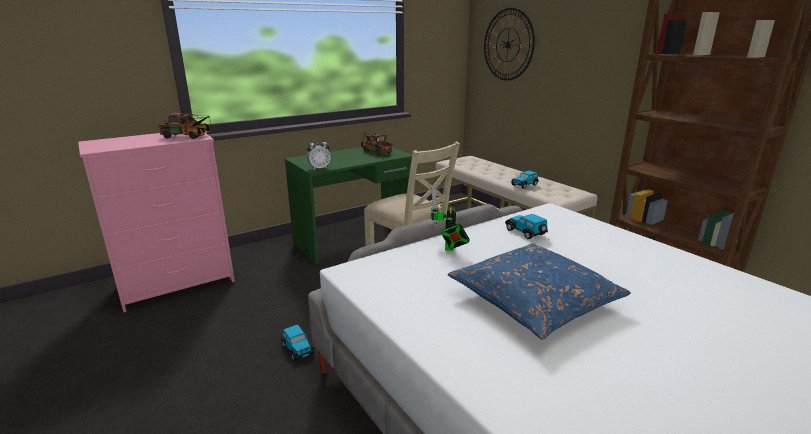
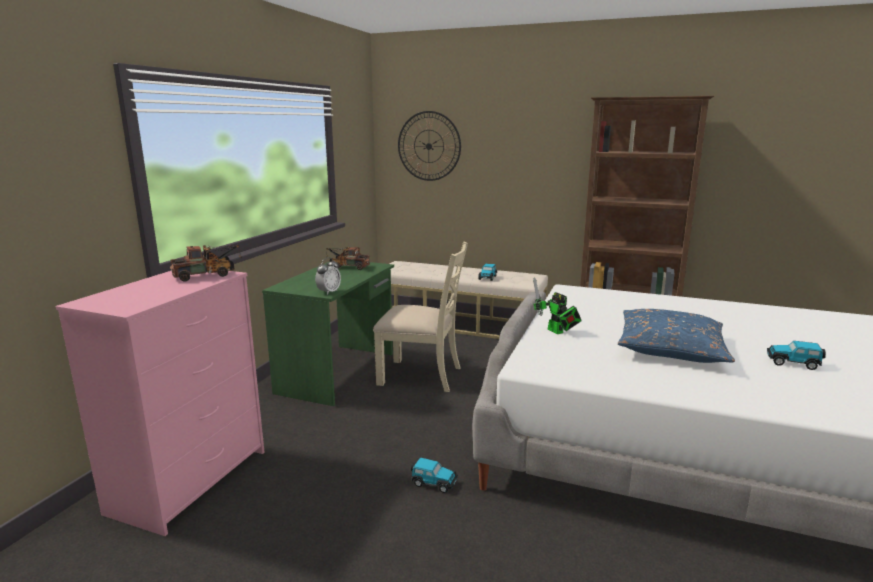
camera: 35 degrees left, 5 degrees down
(526, 232) = (583, 308): toy car -> toy car (793, 363)

